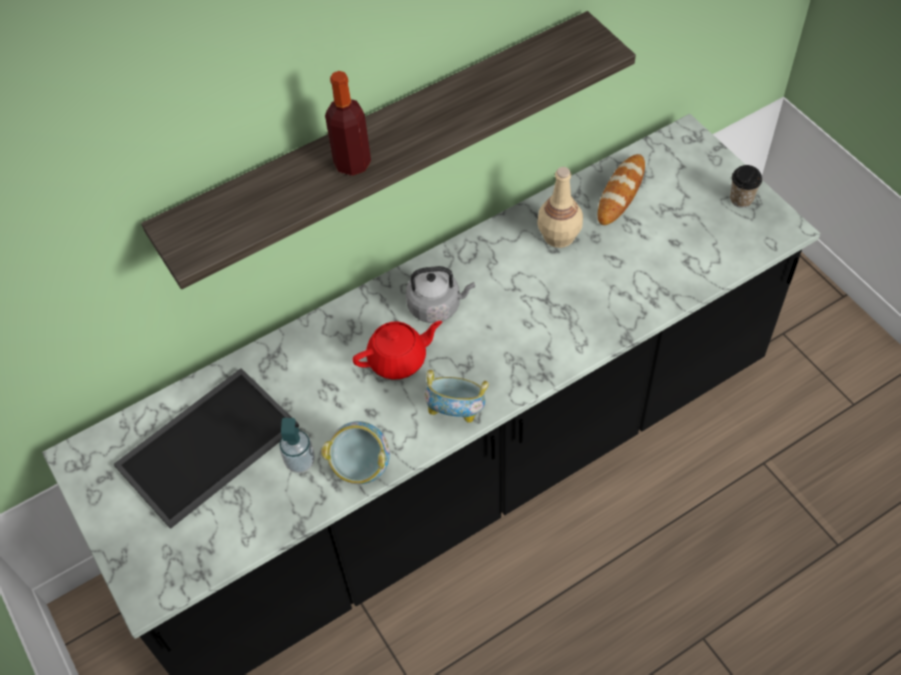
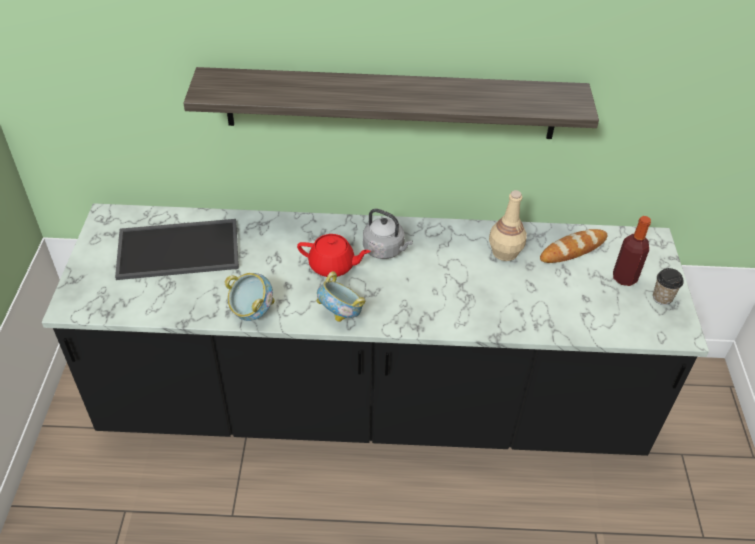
camera: 30 degrees right, 10 degrees down
(300, 461) = (220, 288): soap dispenser -> none
(352, 163) = (346, 93): bottle -> bottle (624, 278)

